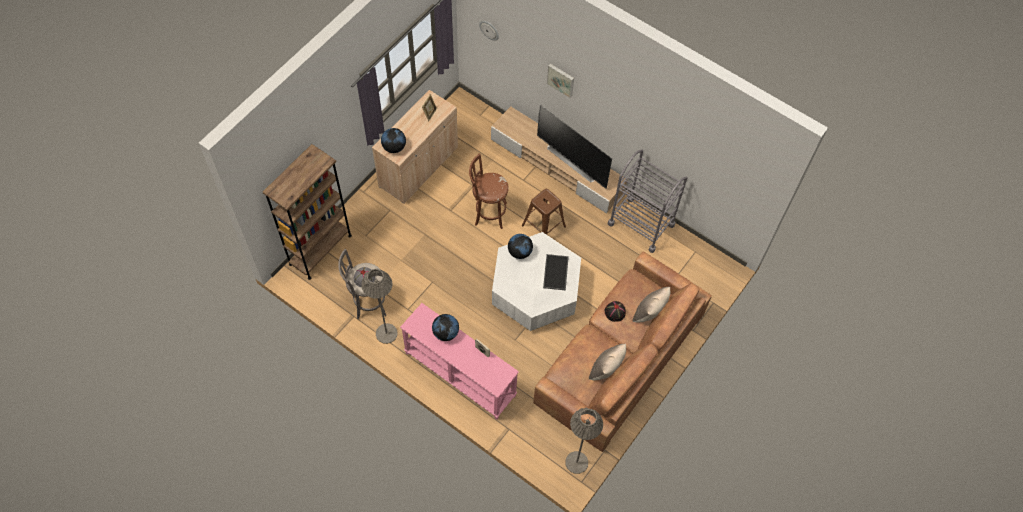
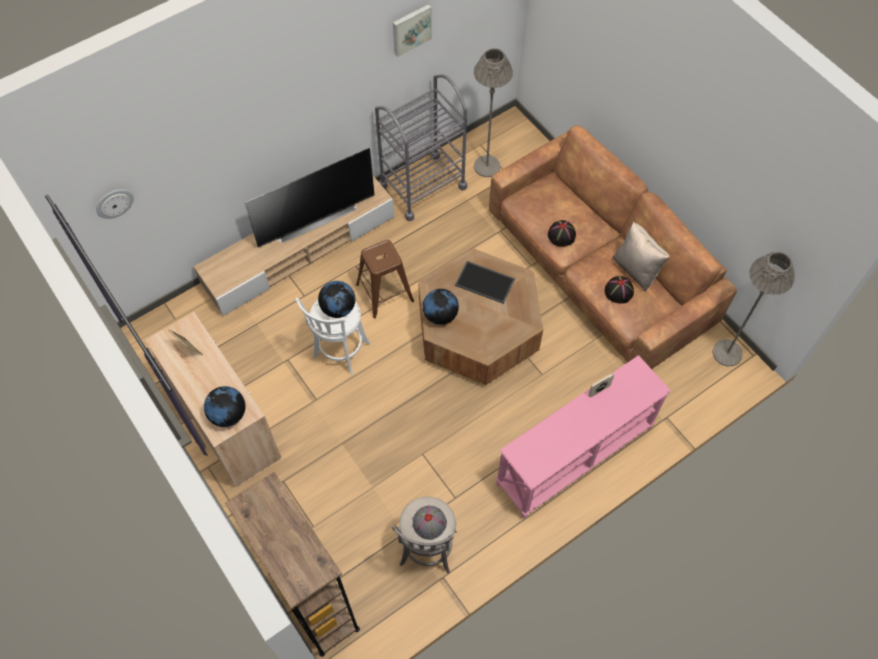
camera: 70 degrees left, 0 degrees up
(386, 333) = (485, 537): grey floor lamp -> grey floor lamp (486, 166)
(446, 333) = (558, 429): globe -> globe (338, 308)
(488, 213) = (340, 352): brown stool -> white stool
(535, 291) = (478, 330): white coffee table -> brown coffee table
(561, 79) = (240, 147): picture -> picture (411, 29)
(581, 360) = (619, 291): none -> black hat
(649, 312) = (571, 201): beige pillow -> none

